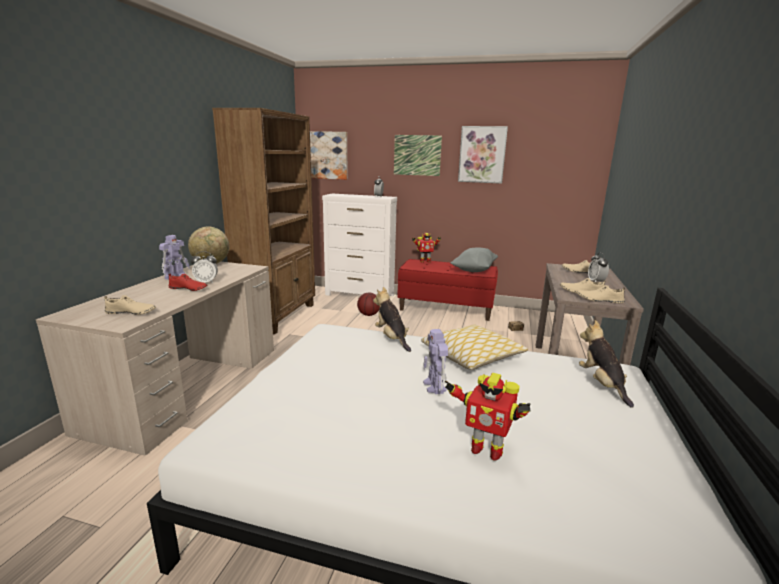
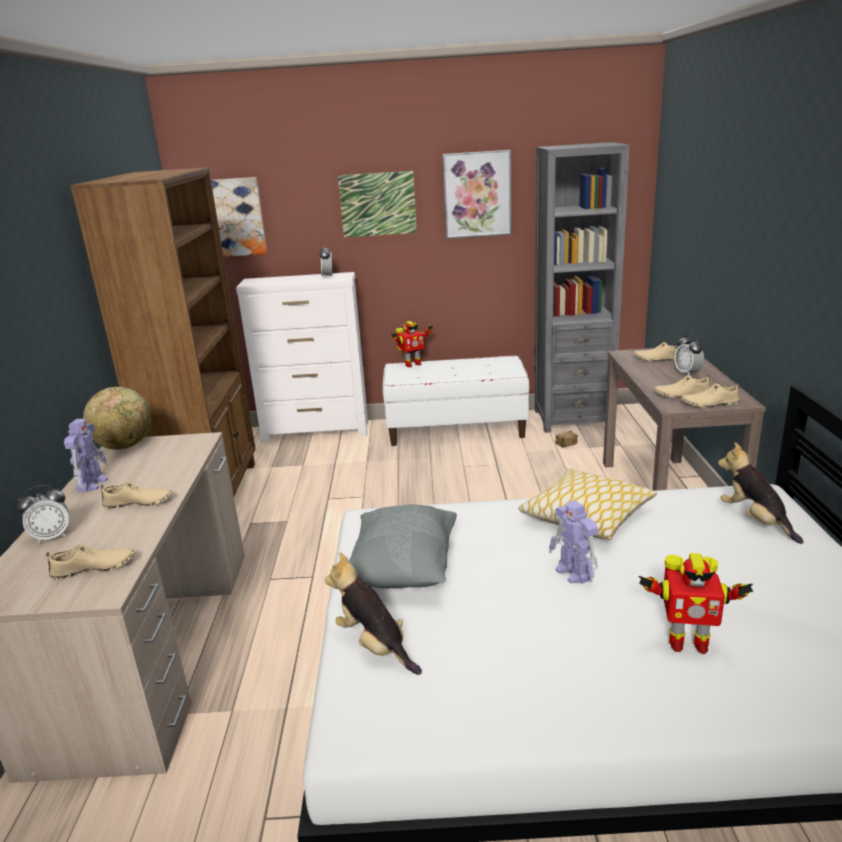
camera: 15 degrees left, 5 degrees up
(188, 289) = (138, 503): red shoe -> beige shoe
(206, 282) = (154, 484): alarm clock -> alarm clock (52, 536)
(368, 315) = (350, 463): basketball -> none
(392, 338) = (468, 512): plush toy -> plush toy (374, 645)
(446, 308) = (456, 429): red bench -> white bench
(473, 270) = (491, 368): grey pillow -> grey pillow (402, 570)
(529, 316) = (572, 419): none -> grey bookcase

